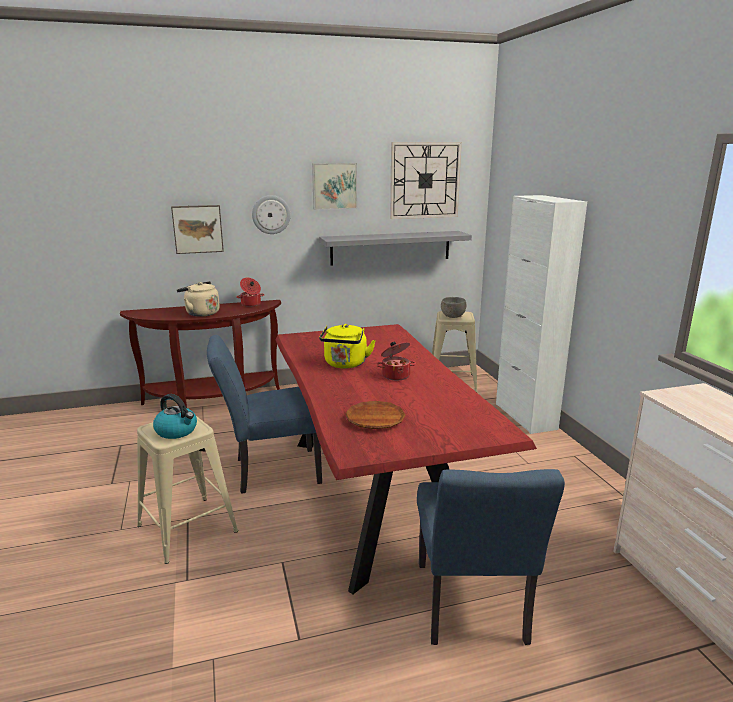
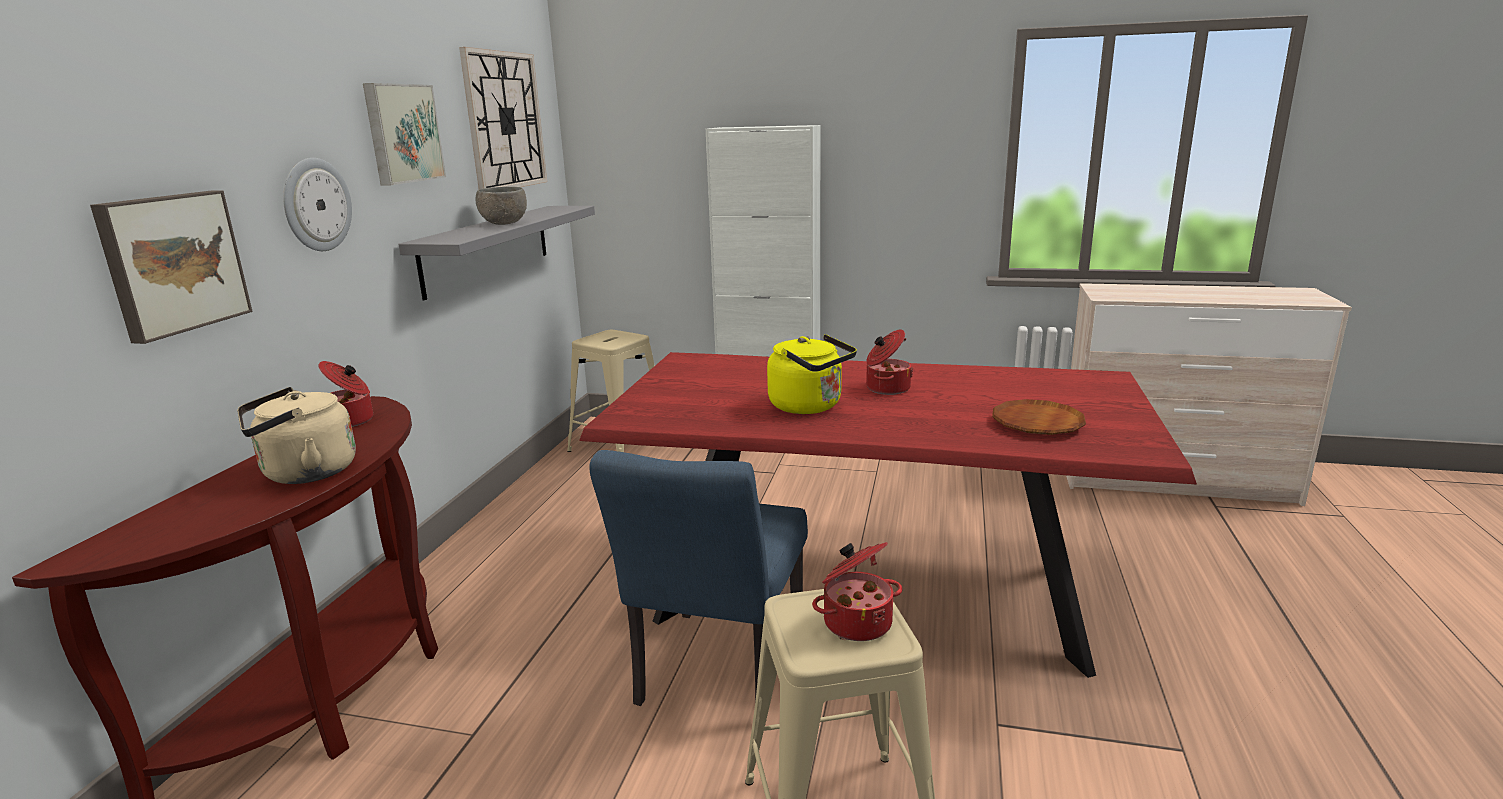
camera: 60 degrees left, 0 degrees up
(177, 431) = (856, 621): kettle -> cooking pot
(452, 316) = (611, 340): grey bowl -> grey bowl (503, 224)
(472, 610) = (1145, 597): blue chair -> none

